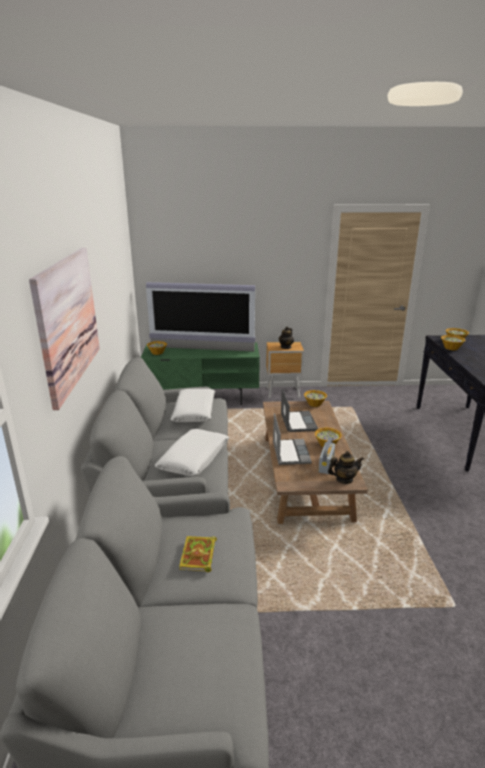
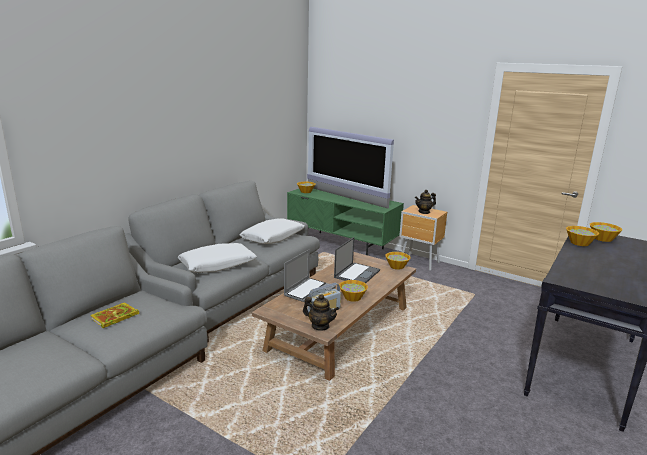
camera: 35 degrees right, 5 degrees down
(68, 321) = (136, 119): picture -> none

